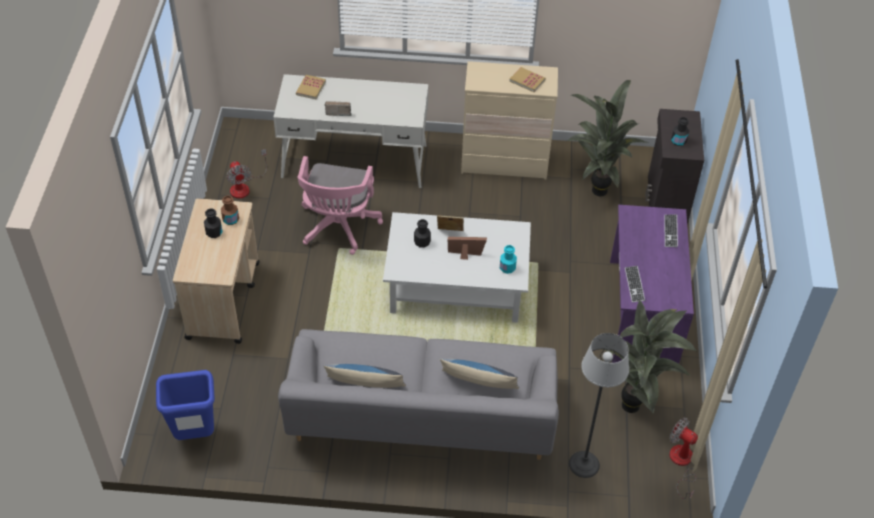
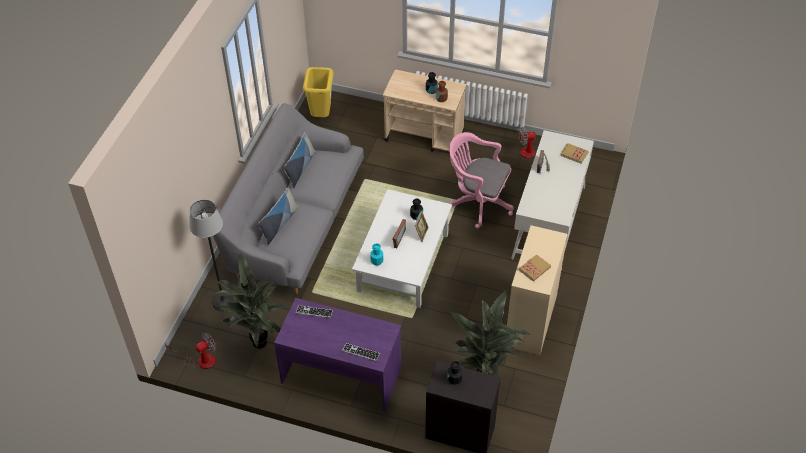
camera: 105 degrees right, 0 degrees up
(194, 434) = (321, 115): blue trash can -> yellow trash can

